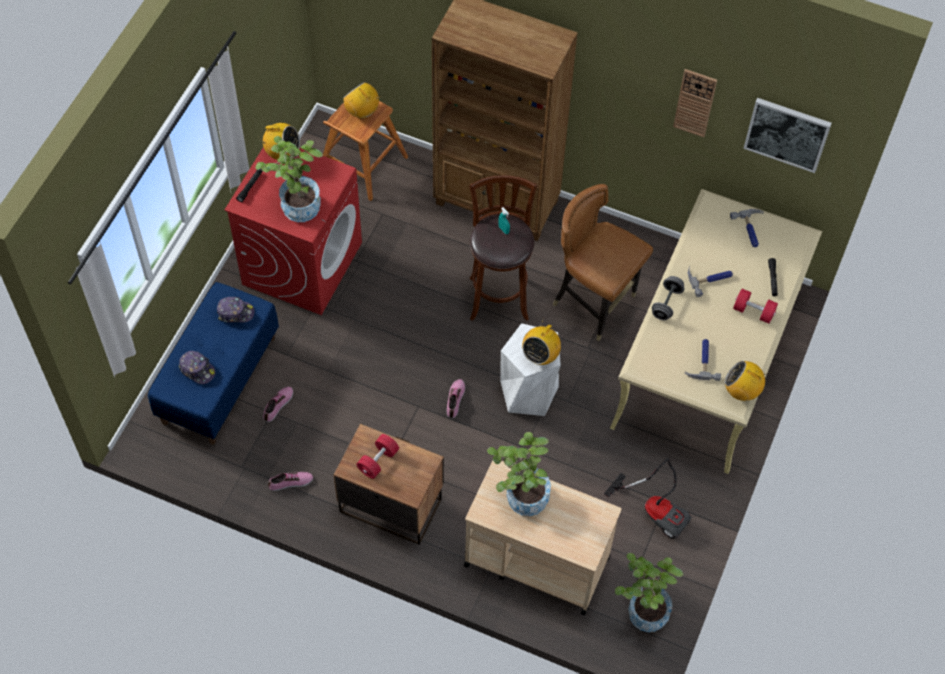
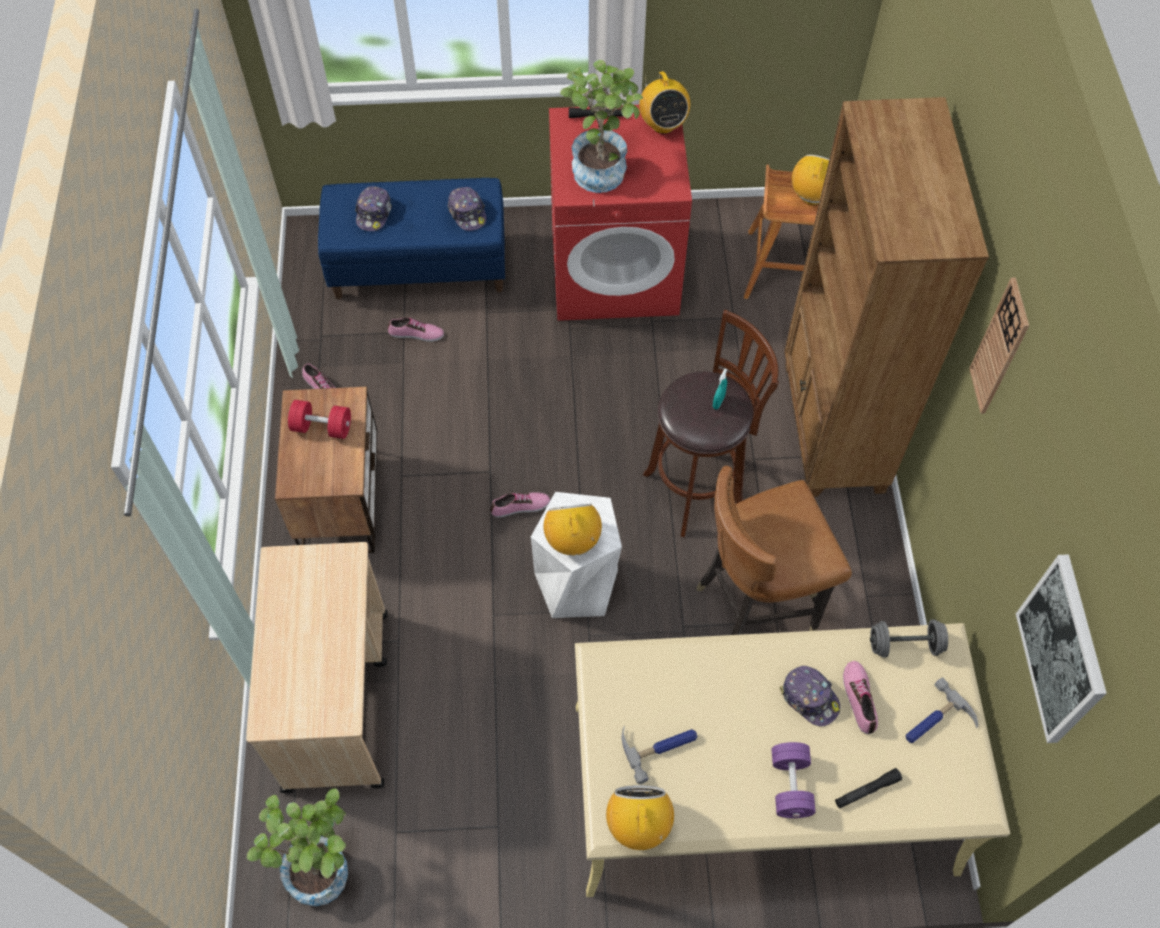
camera: 65 degrees right, 0 degrees up
(520, 496) = (322, 598): potted plant -> none
(540, 355) = (573, 541): radio -> radio turned 75 degrees clockwise
(594, 303) = (755, 605): brown chair -> brown chair turned 120 degrees counterclockwise
(656, 510) = (481, 819): vacuum cleaner -> none
(666, 303) = (729, 655): grey dumbbell -> grey dumbbell (905, 645)
(695, 102) = (1021, 491): wall clock -> wall clock (999, 348)
(710, 278) = (810, 698): hammer -> cap
(721, 256) = (860, 698): none -> shoe
(753, 311) = (790, 785): red dumbbell -> purple dumbbell

